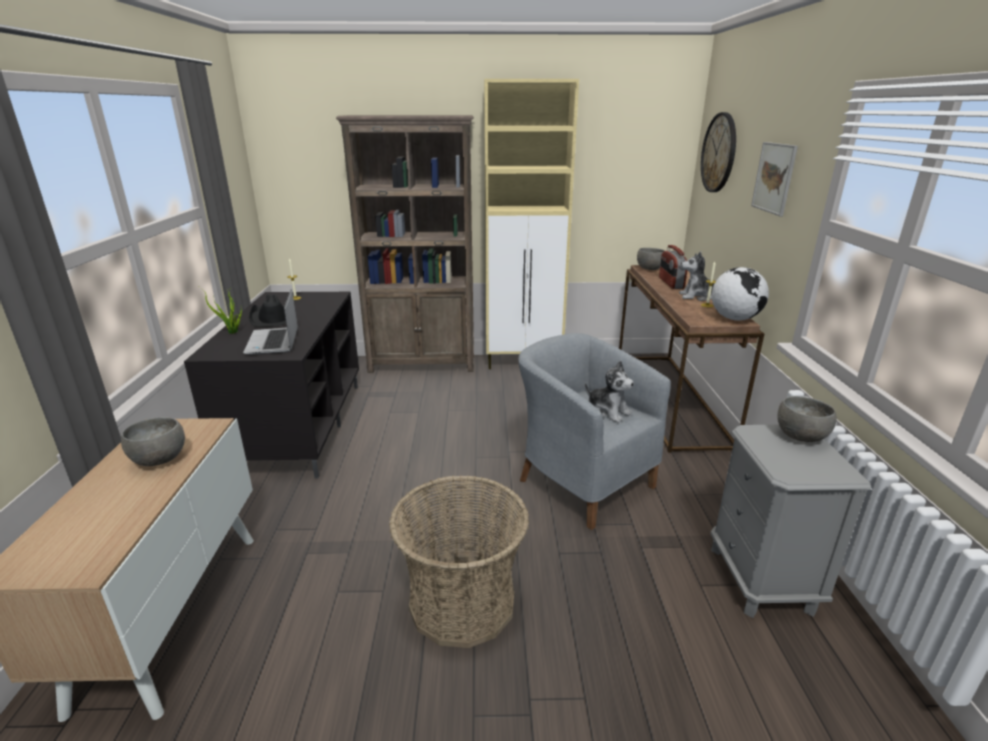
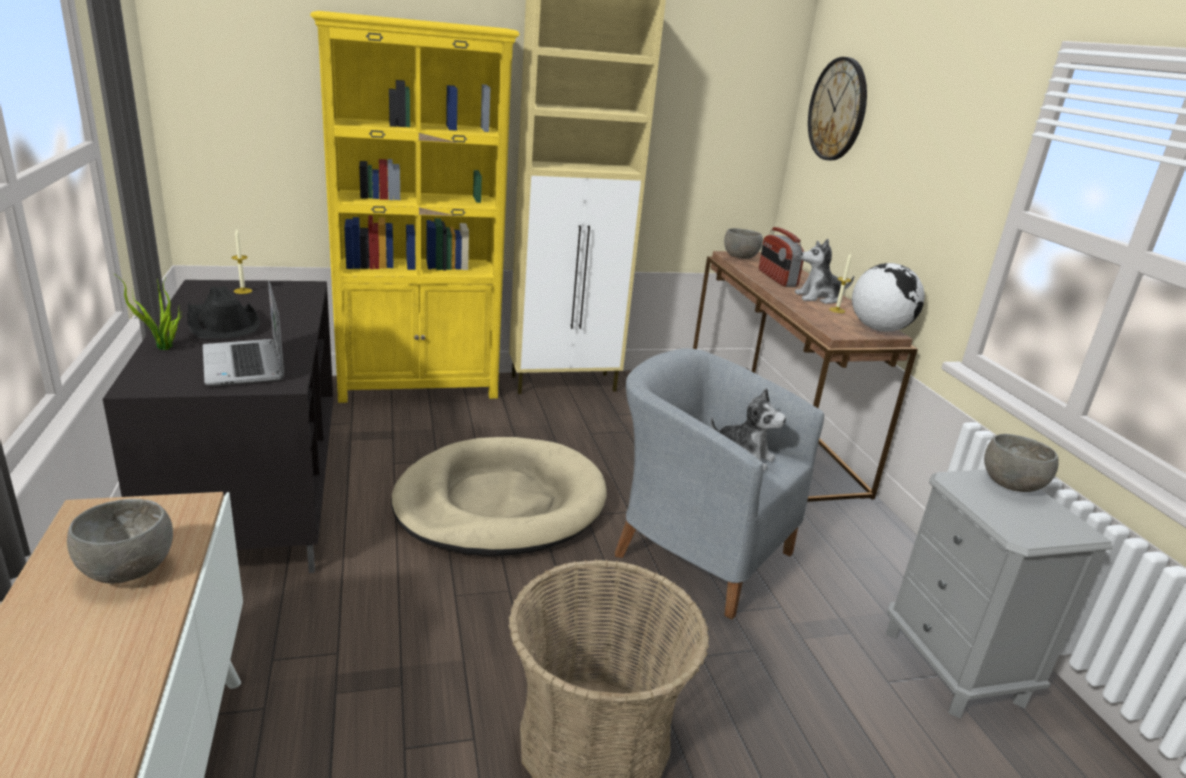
camera: 15 degrees left, 0 degrees up
(423, 364) = (419, 387): brown bookcase -> yellow bookcase
(451, 441) = (500, 503): none -> beige dog bed
(774, 178) = (931, 150): picture -> none

